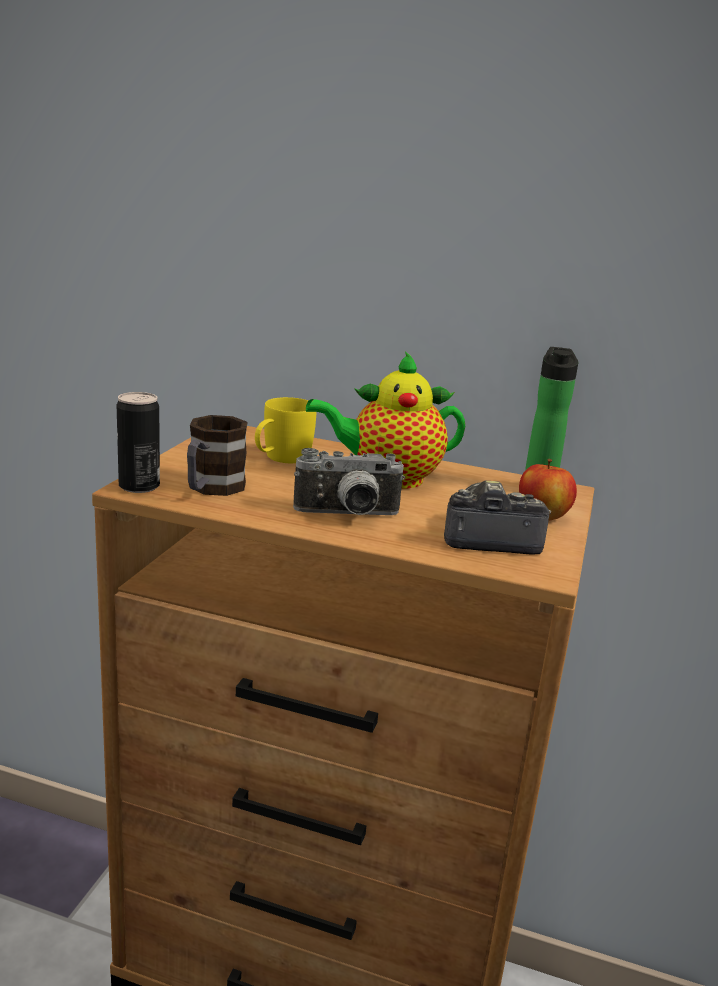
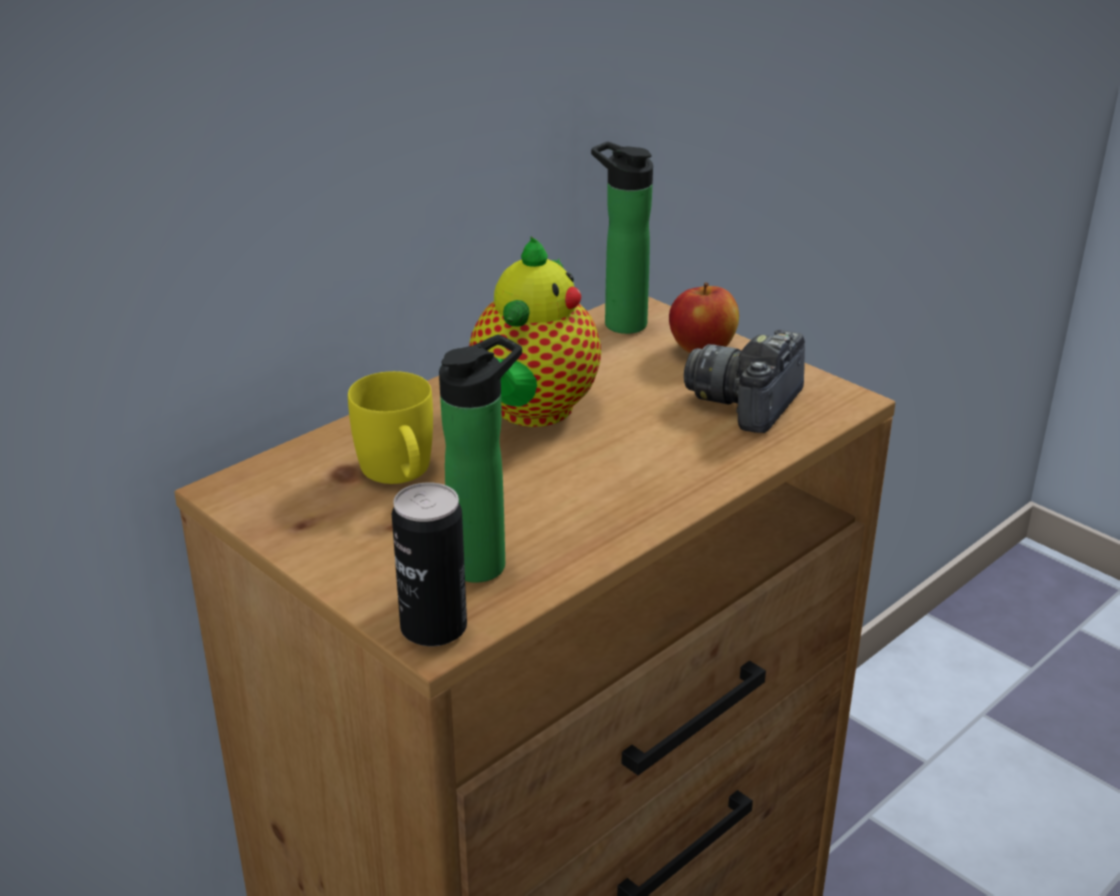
camera: 60 degrees left, 10 degrees up
(211, 489) = (484, 562): mug -> bottle
(348, 516) = (638, 476): camera -> none

